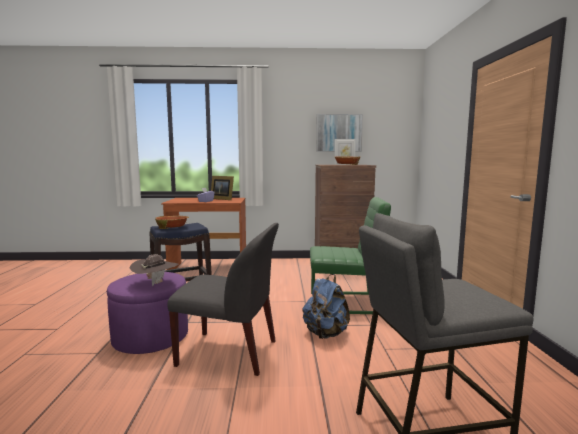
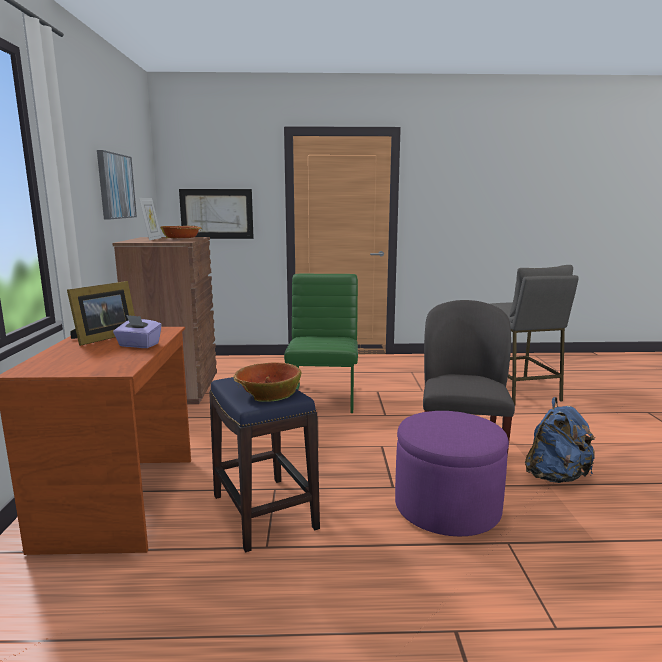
camera: 90 degrees left, 5 degrees up
(155, 283) = (464, 420): brown hat -> none
(325, 334) = (402, 409): blue backpack -> blue backpack (556, 476)
(437, 150) = (216, 214): none -> picture

